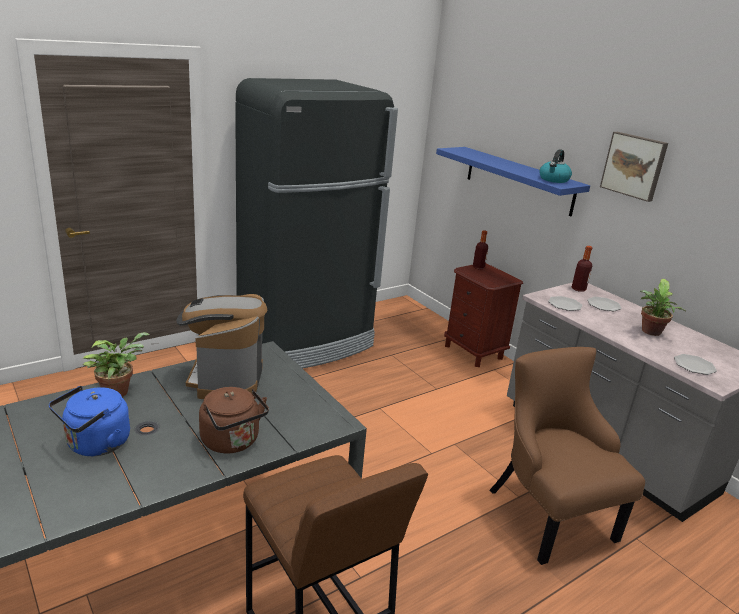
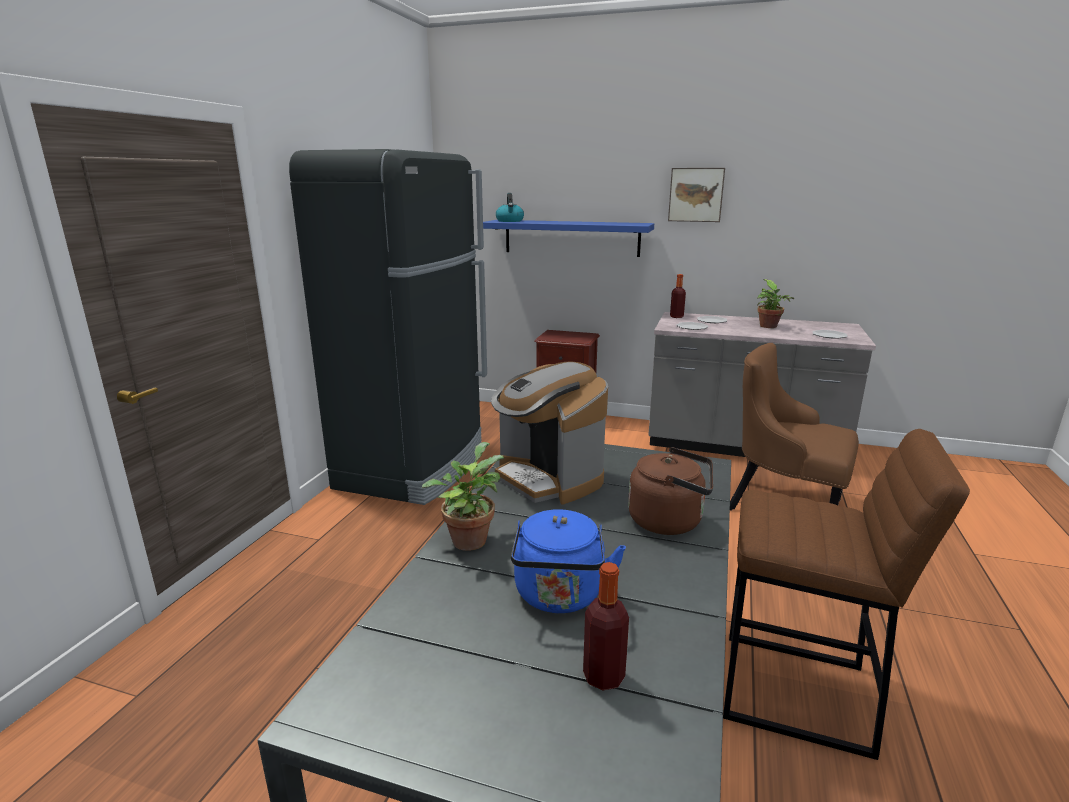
camera: 35 degrees left, 5 degrees down
(478, 267) = (551, 334): bottle -> bottle (603, 676)
(553, 180) = (625, 223): kettle -> kettle (510, 221)

